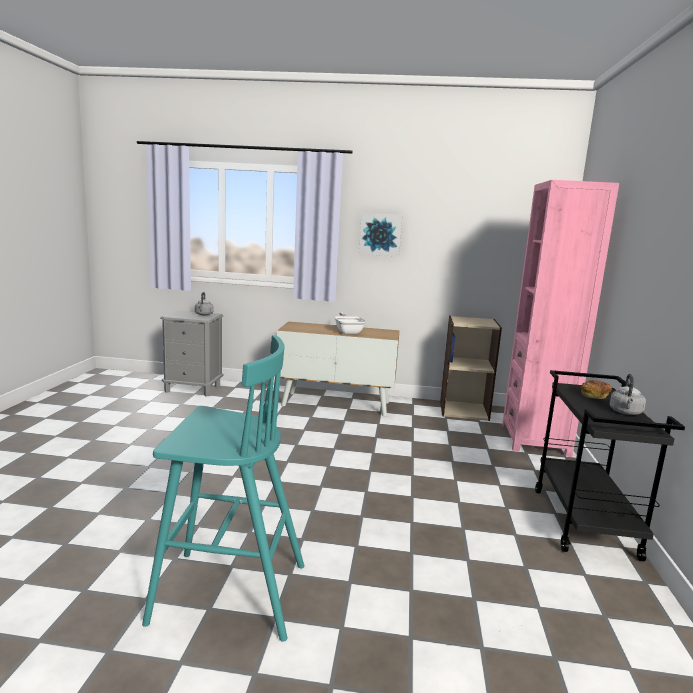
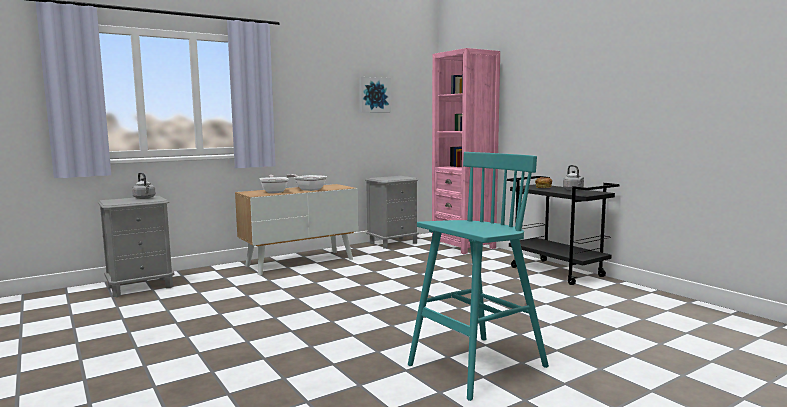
camera: 40 degrees left, 5 degrees down
(314, 328) = (274, 191): none -> frying pan
(380, 234) = (305, 99): picture -> picture (374, 95)
(463, 410) = (393, 243): beige bookcase -> grey nightstand

